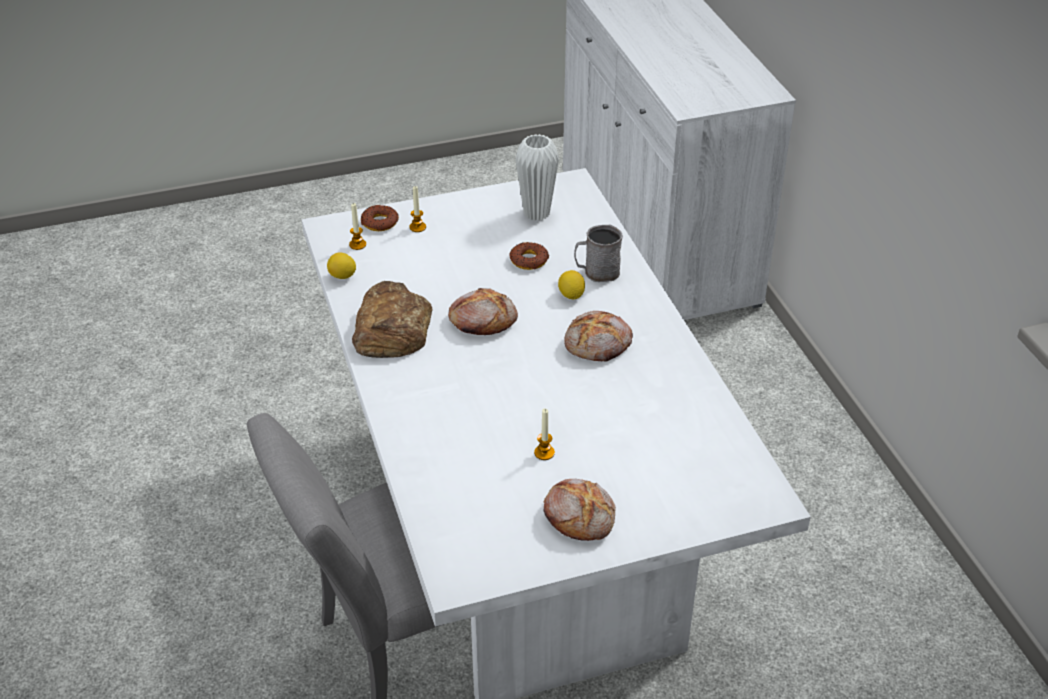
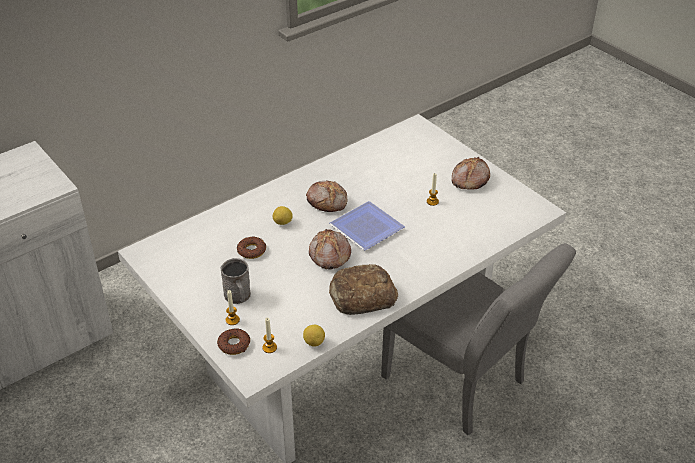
camera: 110 degrees left, 0 degrees up
(521, 365) = (364, 228): none -> plate
(536, 213) = (190, 261): white vase -> none
(596, 272) = (252, 217): grey mug -> grey mug (238, 297)

